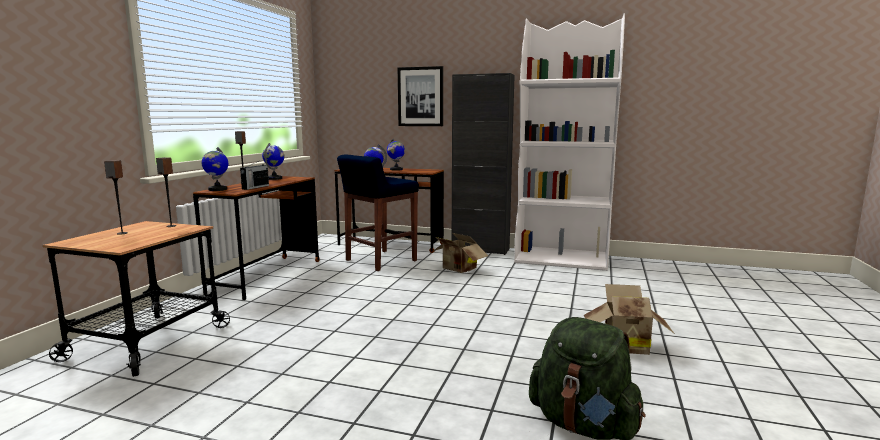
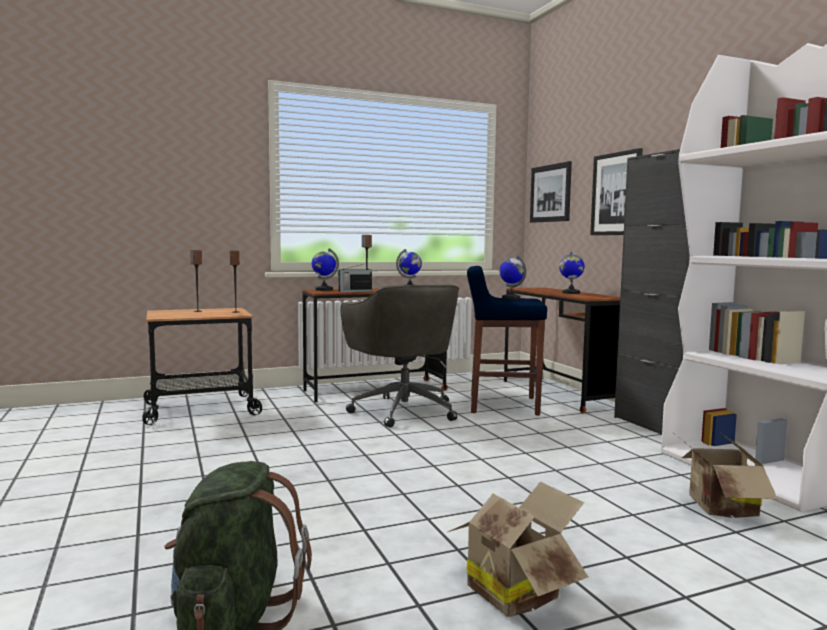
camera: 50 degrees right, 5 degrees down
(330, 283) = (403, 410): none -> grey office chair
(348, 92) = (550, 193): none -> picture
(458, 269) = (561, 437): cardboard box -> cardboard box (718, 508)

